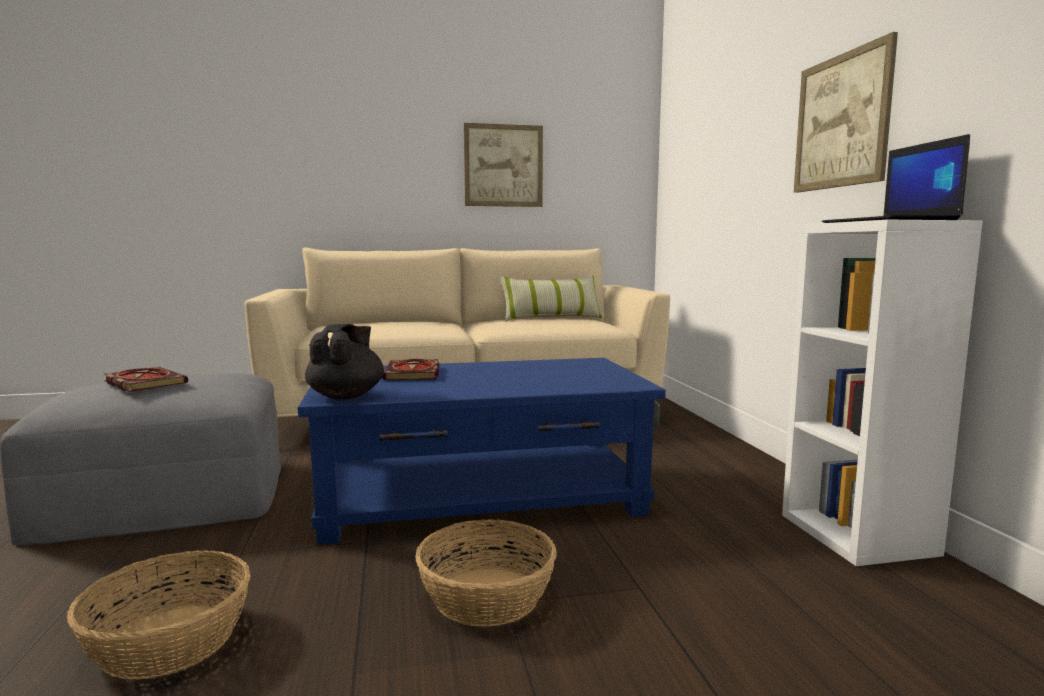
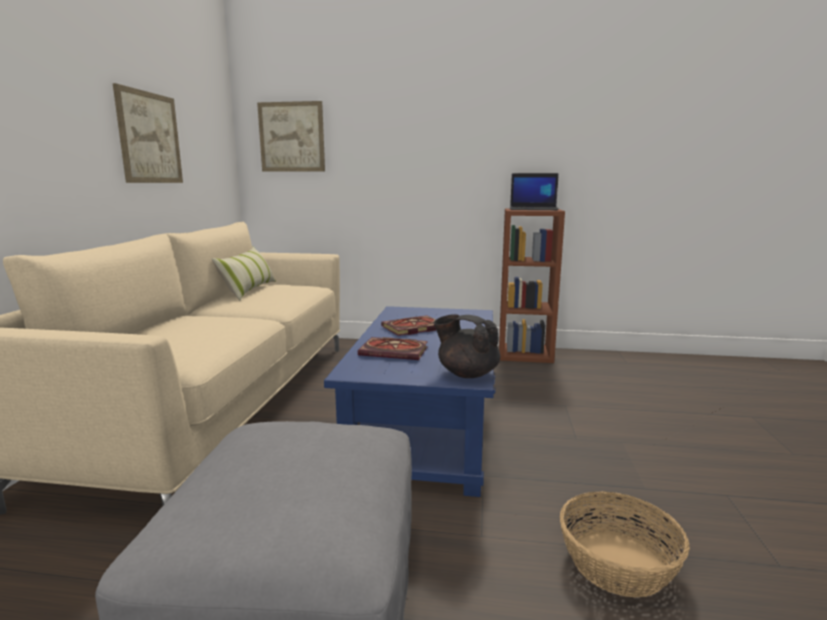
camera: 70 degrees left, 5 degrees up
(143, 383) = (295, 473): book -> book (412, 328)
(487, 597) = (569, 442): basket -> none
(841, 121) = (465, 150): picture -> picture (291, 137)
(859, 535) = (525, 354): white bookcase -> brown bookcase

